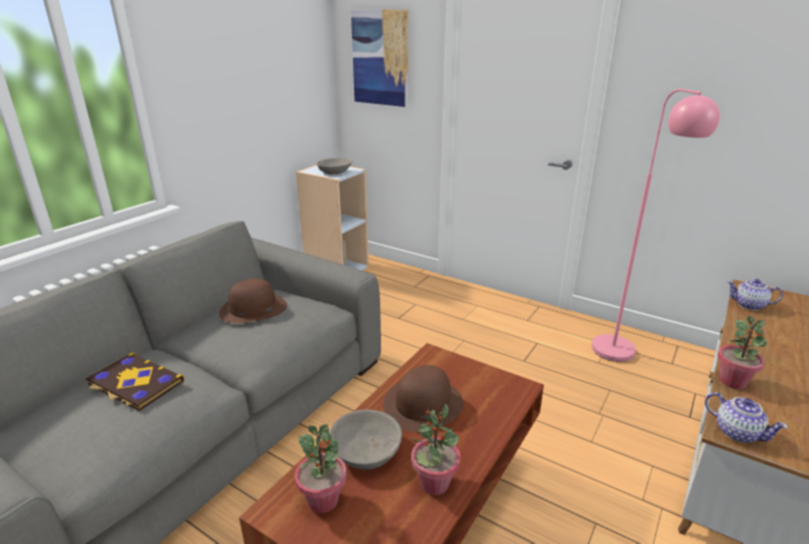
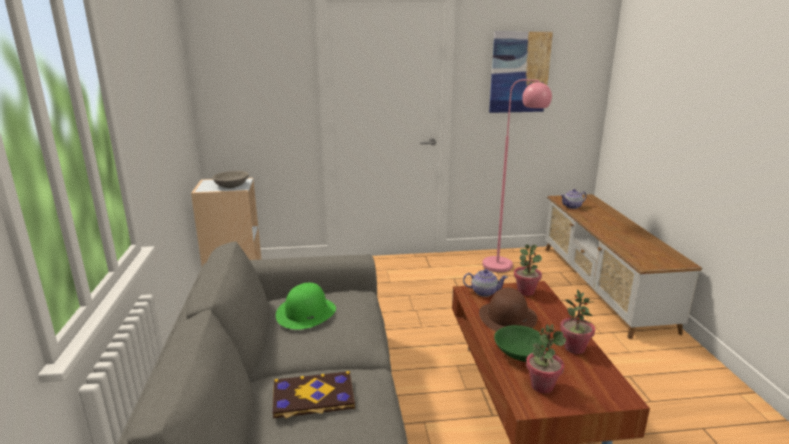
camera: 40 degrees left, 5 degrees down
(253, 309) = (306, 312): brown hat -> green hat
(366, 451) = (520, 353): grey bowl -> green bowl
(380, 58) = (249, 73): picture -> picture (519, 72)
(732, 381) = (616, 243): potted plant -> potted plant (526, 291)
(737, 432) = (647, 263): teapot -> teapot (483, 292)

